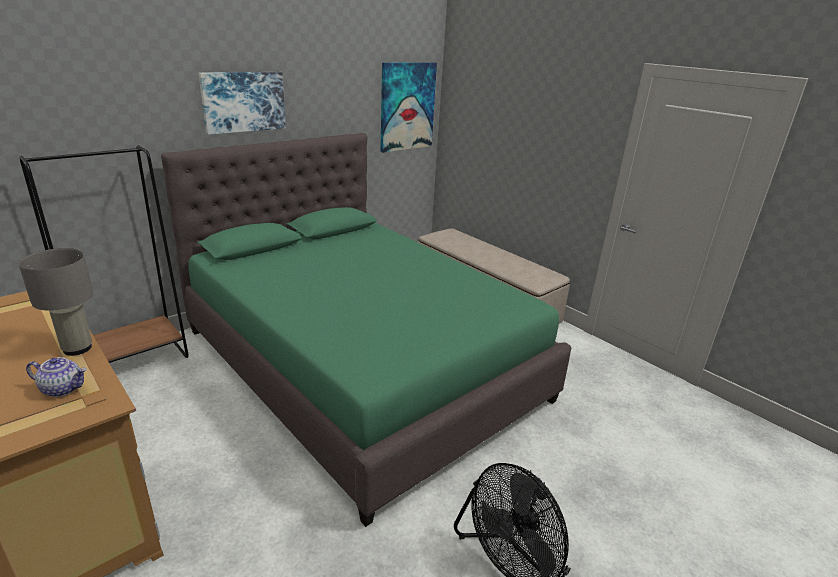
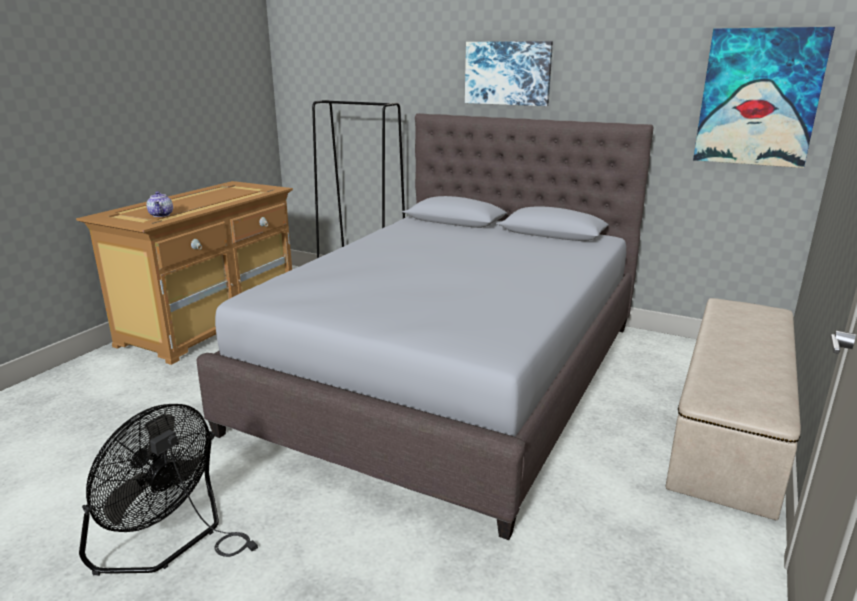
camera: 70 degrees right, 5 degrees down
(77, 348) = (209, 207): grey table lamp -> none
(361, 363) = (452, 374): green bed -> grey bed

